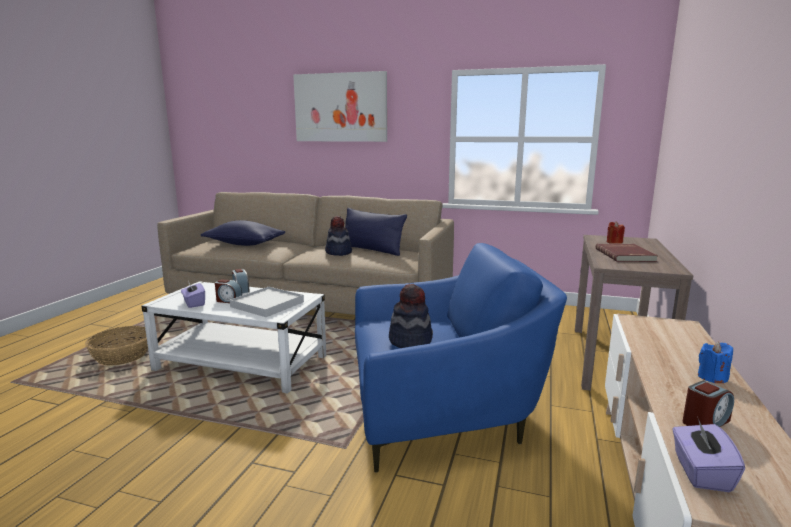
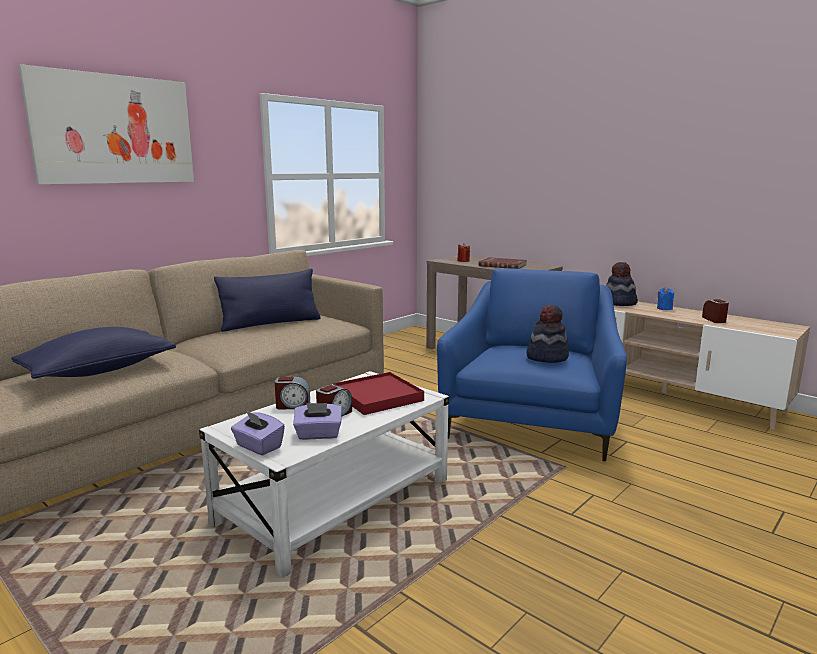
camera: 65 degrees left, 0 degrees up
(122, 356) = (178, 614): basket -> none
(267, 304) = (377, 396): white tray -> red tray
(338, 252) = (261, 335): hat -> hat (619, 303)
(700, 472) = (761, 330): purple tissue box -> purple tissue box (258, 447)

